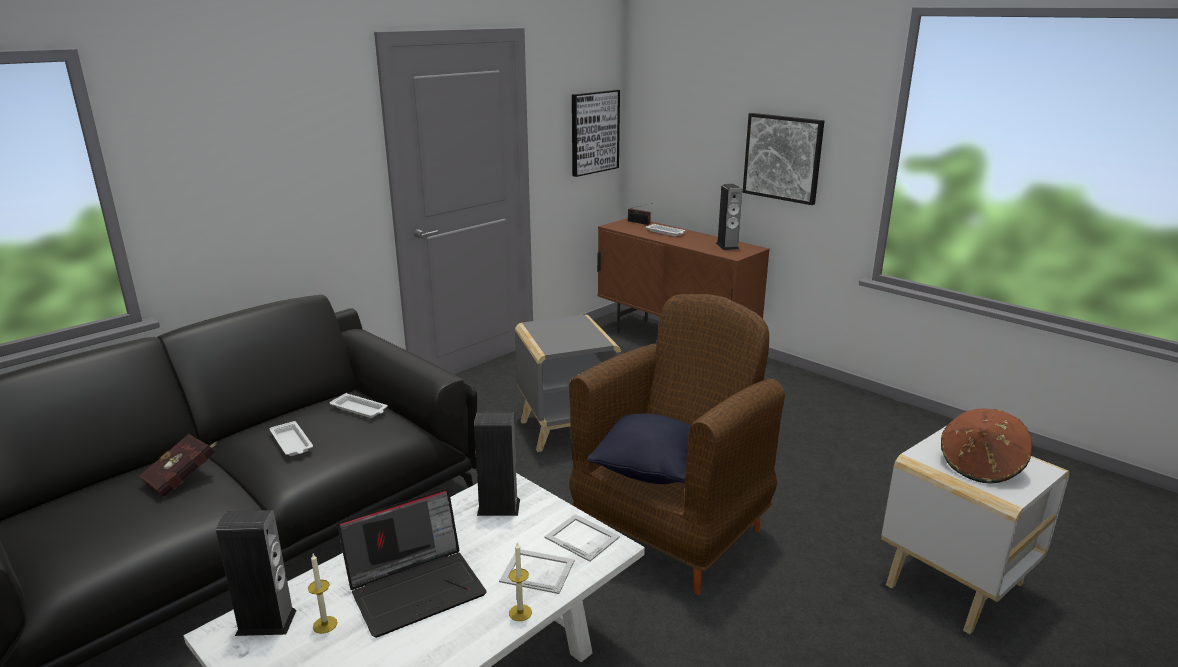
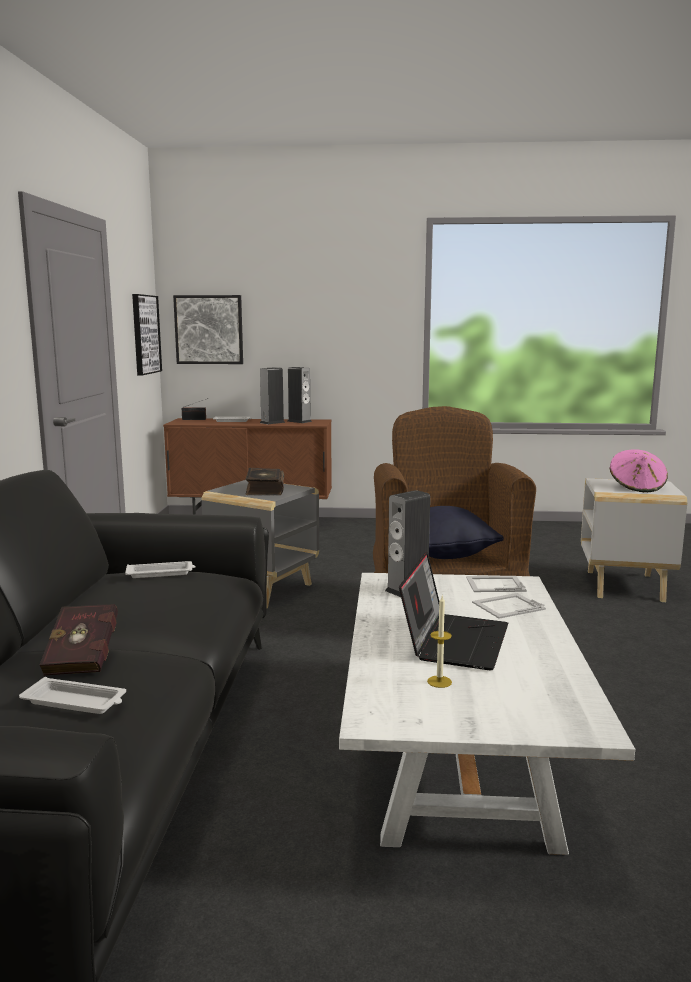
camera: 40 degrees left, 10 degrees down
(266, 622) = (392, 700): speaker -> speaker (272, 422)
(292, 443) = (147, 606): white tray -> white tray (76, 702)
(520, 612) = (545, 624): candle -> none
(566, 335) = (264, 490): none -> book
(783, 158) = (332, 341): picture -> picture (209, 329)
(981, 466) = (637, 487): brown hat -> pink hat

